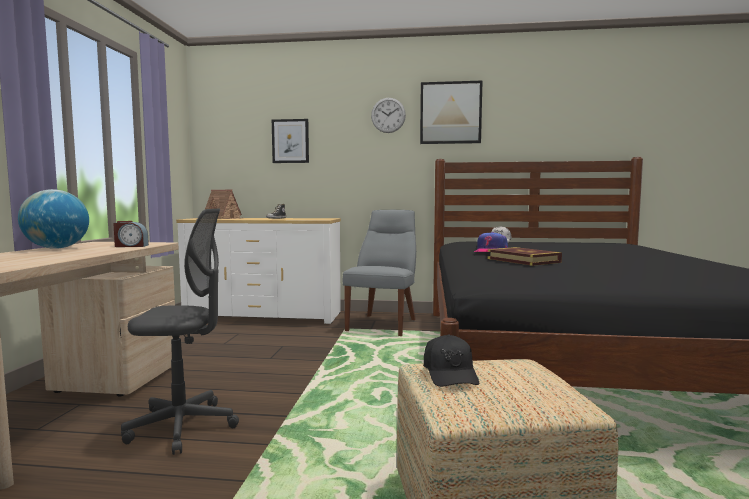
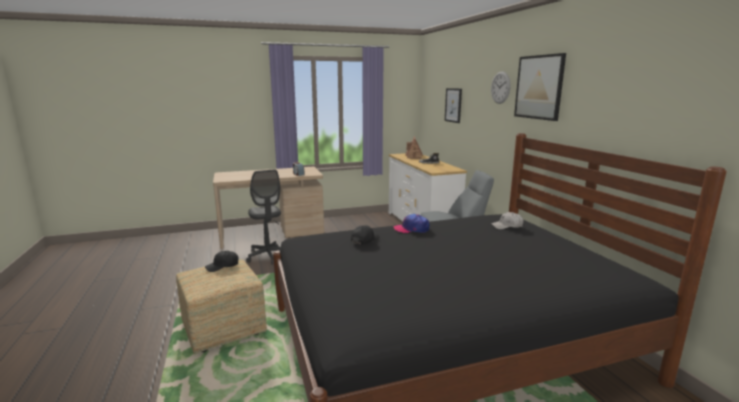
camera: 65 degrees right, 10 degrees up
(56, 248) = (282, 170): globe -> none
(523, 260) = (364, 240): book -> black cap

